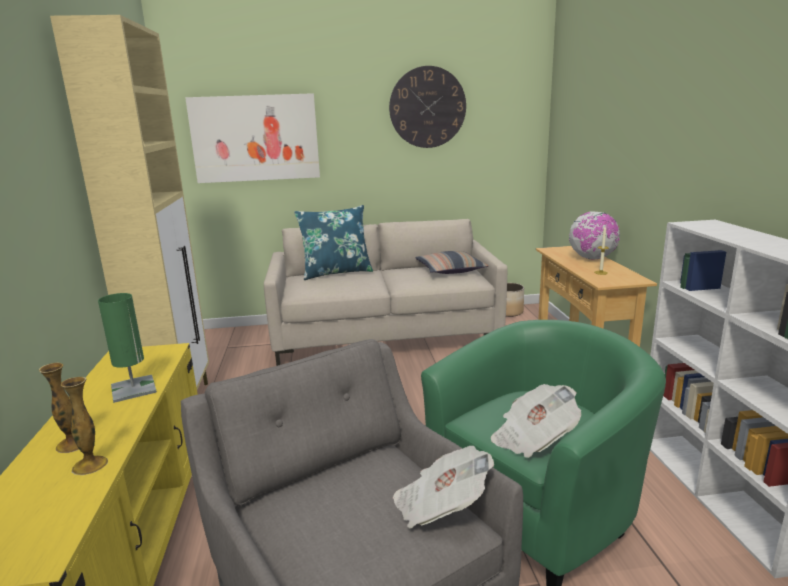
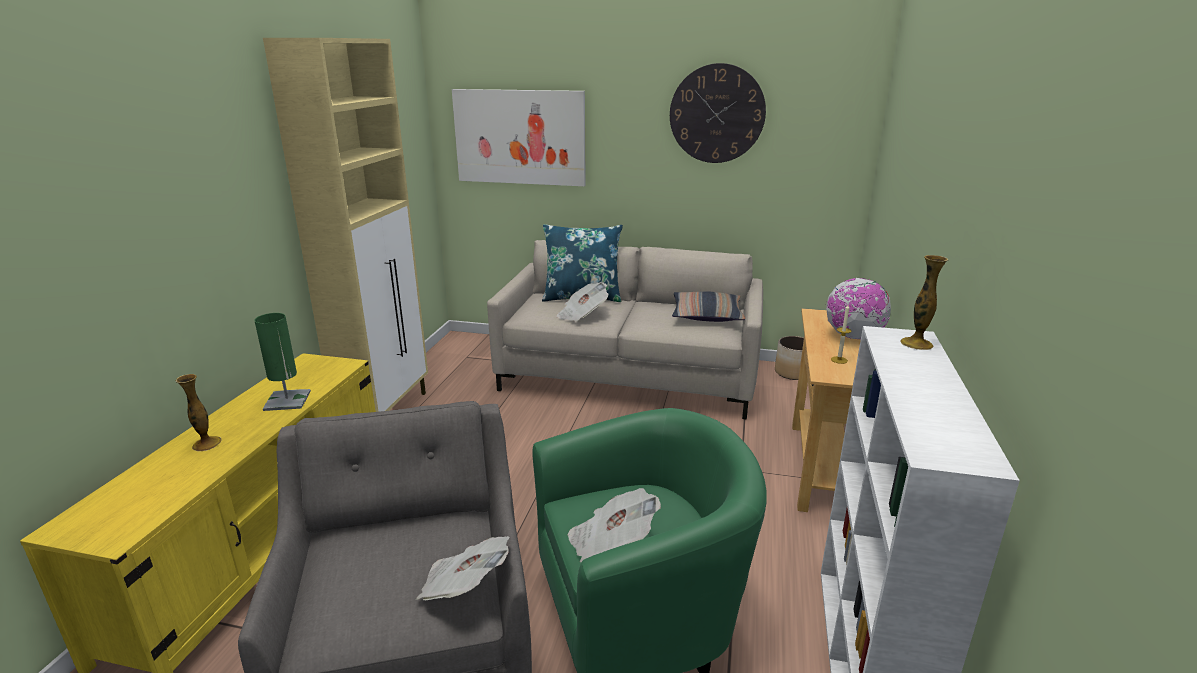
camera: 20 degrees right, 5 degrees up
(90, 465) = (203, 467): vase -> vase (916, 344)
(349, 284) = (582, 315): none -> newspaper

